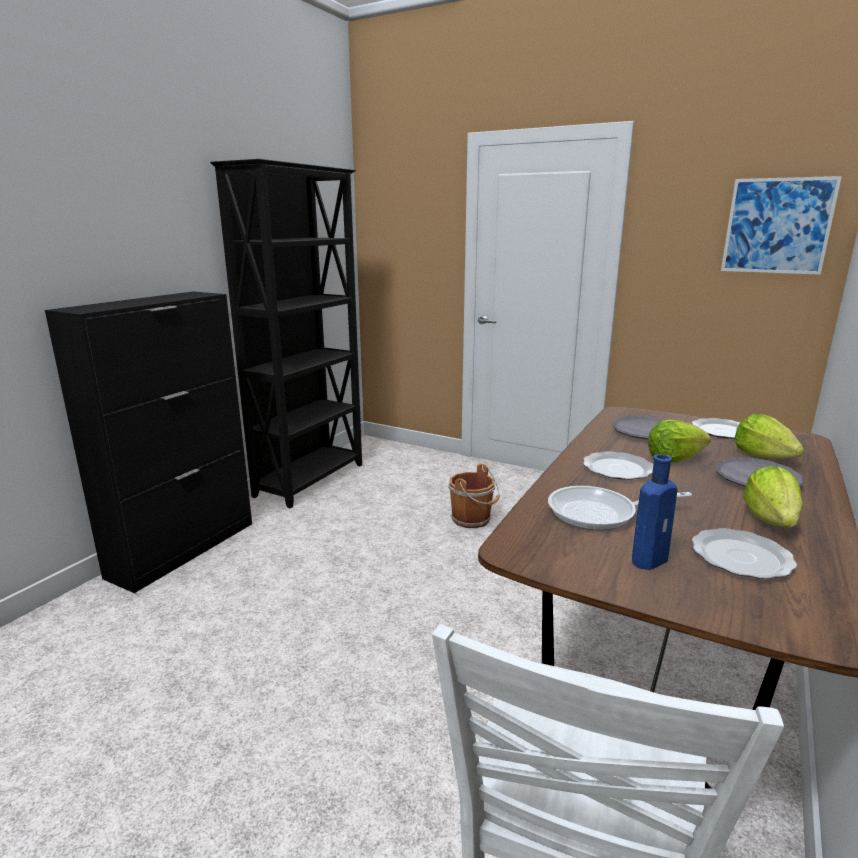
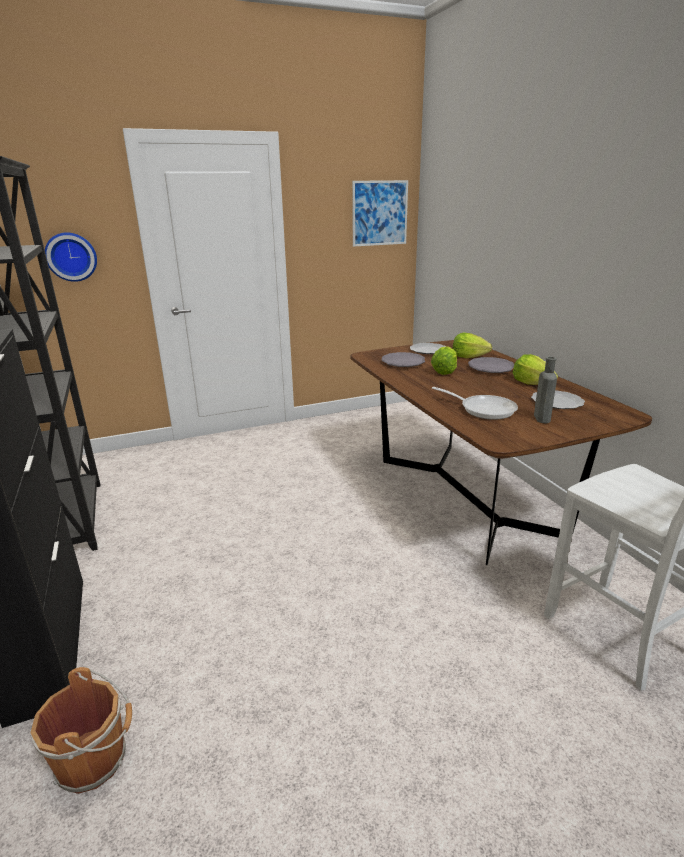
camera: 50 degrees left, 5 degrees up
(407, 254) = (71, 256): none -> wall clock
(472, 519) = (262, 479): brown bucket -> brown bucket (95, 759)
(599, 513) = (483, 409): frying pan -> frying pan turned 90 degrees counterclockwise
(619, 468) = (438, 385): plate -> none
(651, 559) = (541, 418): blue bottle -> grey bottle

